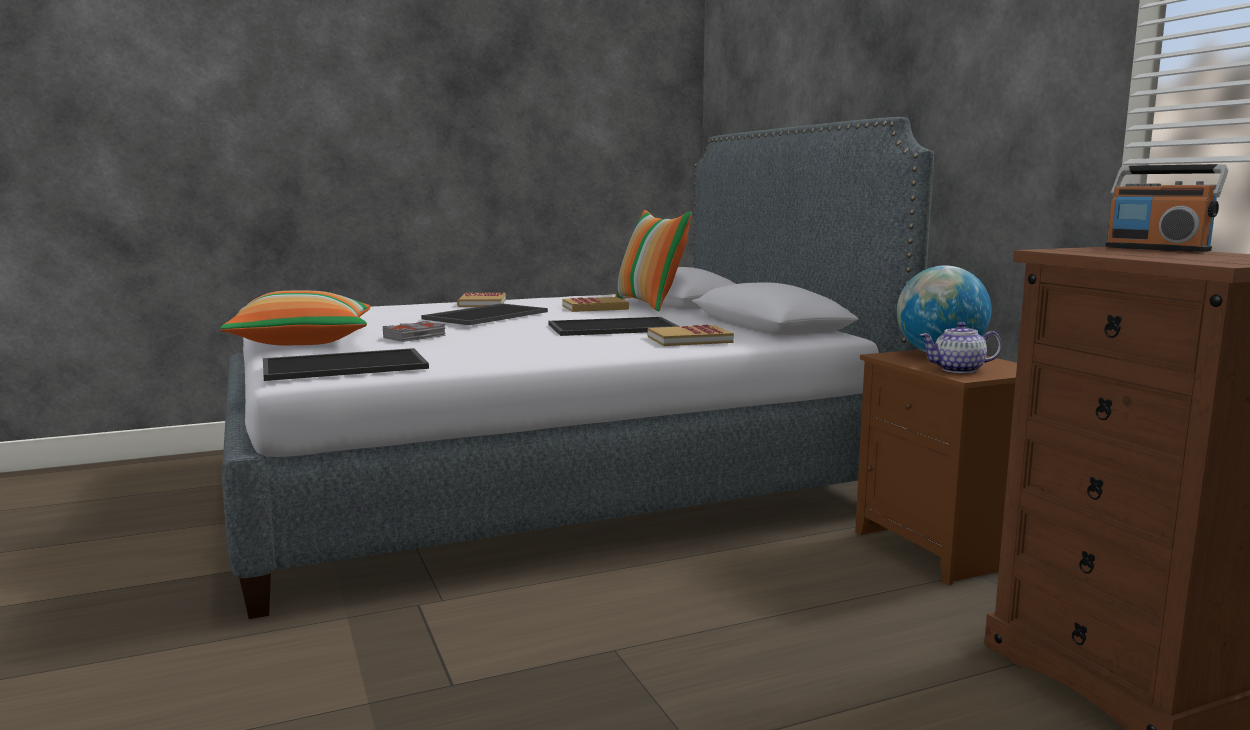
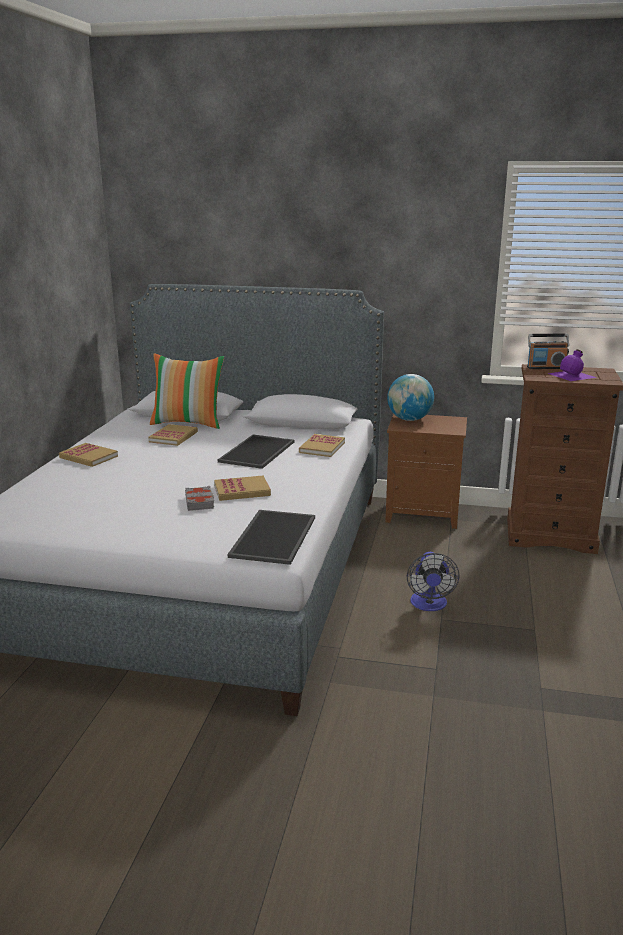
camera: 55 degrees left, 10 degrees up
(303, 341) = (156, 534): pillow -> none
(474, 341) = (242, 491): none -> book
(485, 315) = (156, 468): tray -> none
(645, 629) = (429, 605): none -> fan
(958, 370) = (443, 428): teapot -> none
(1165, 255) = (572, 375): none -> purple bottle

